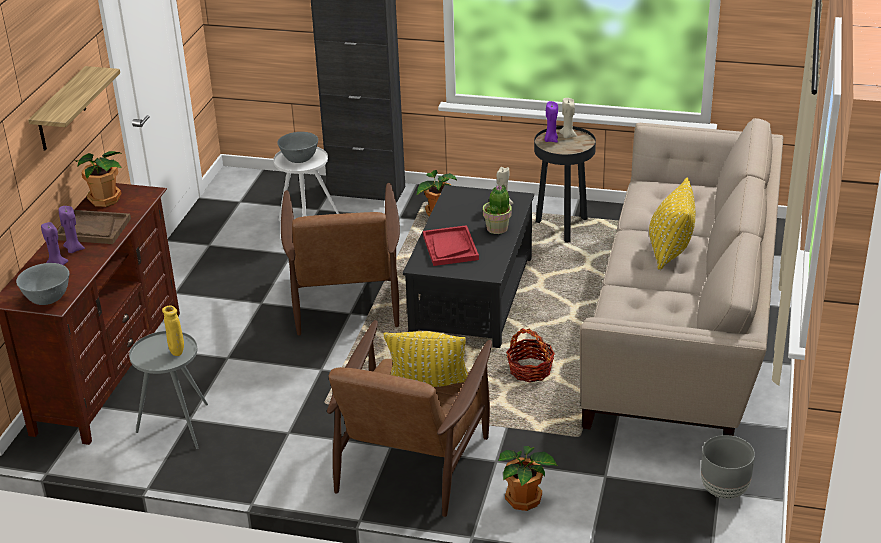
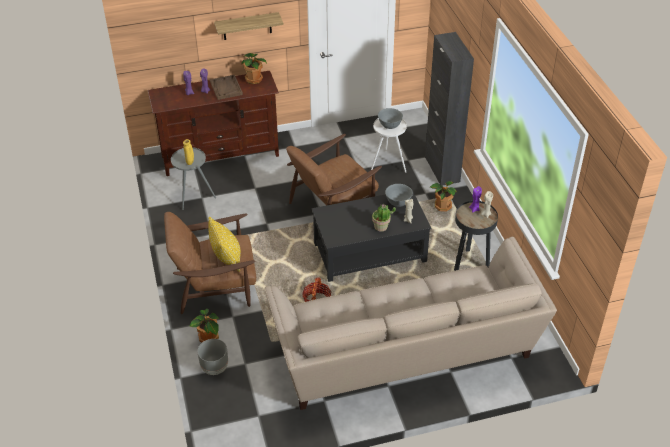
camera: 60 degrees right, 10 degrees up
(48, 299) = (162, 103): grey bowl -> grey bowl (398, 203)
(450, 247) = (347, 216): red tray -> none
(670, 251) = (408, 306): yellow pillow -> none
(724, 491) = (260, 418): grey planter -> grey planter (214, 368)

